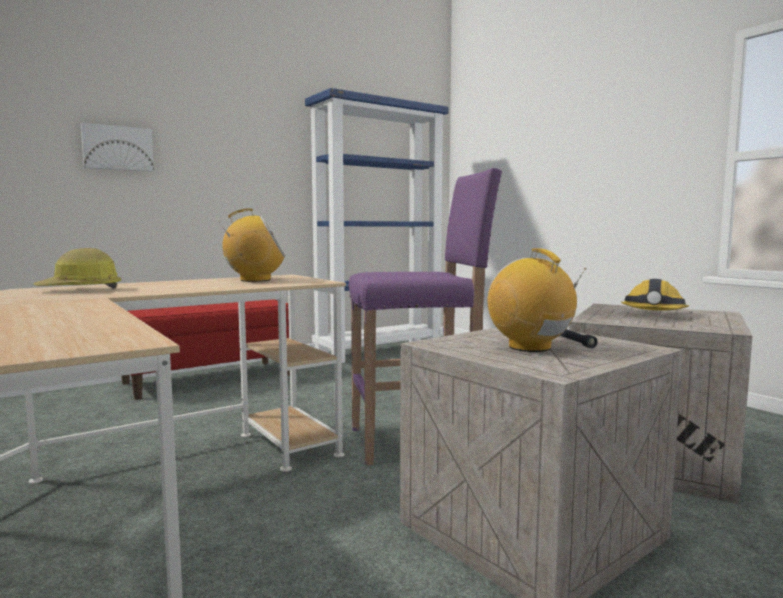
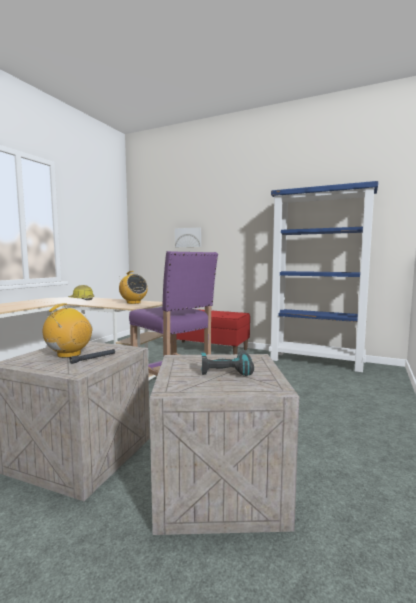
camera: 60 degrees right, 0 degrees up
(653, 314) = (226, 370): hard hat -> power drill

